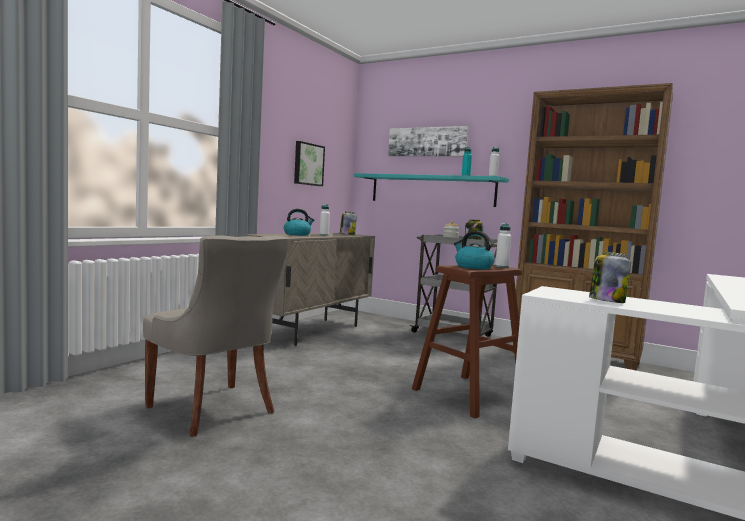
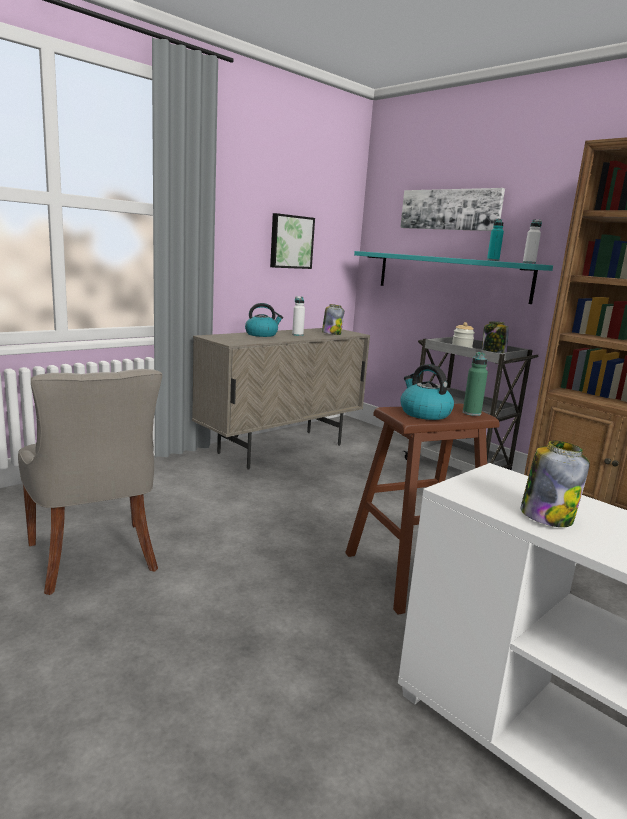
camera: 15 degrees right, 10 degrees up
(501, 267) = (471, 413): white bottle -> green bottle

